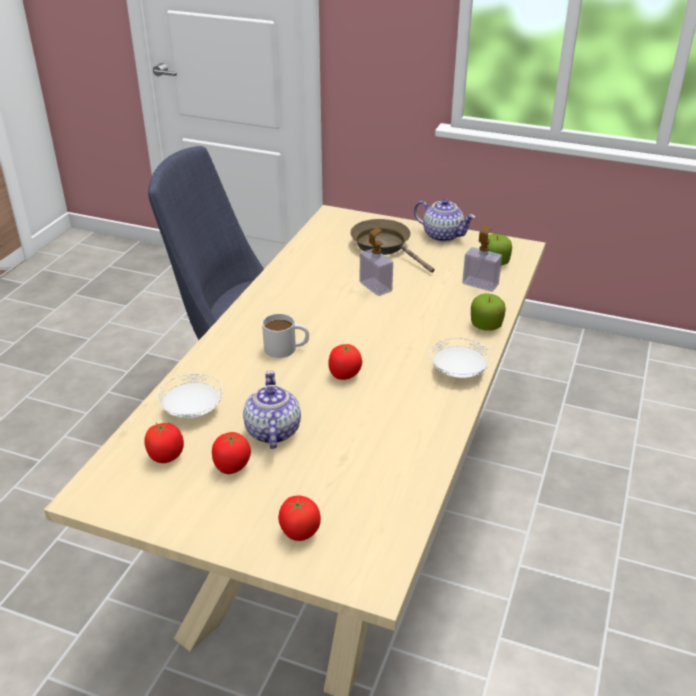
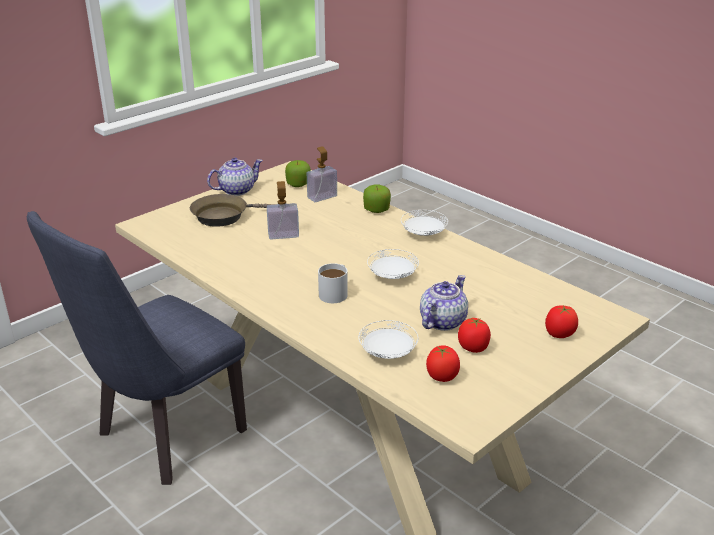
camera: 65 degrees left, 5 degrees down
(272, 432) = (442, 322): teapot -> teapot turned 105 degrees clockwise
(344, 375) = (392, 276): tomato -> white plate

